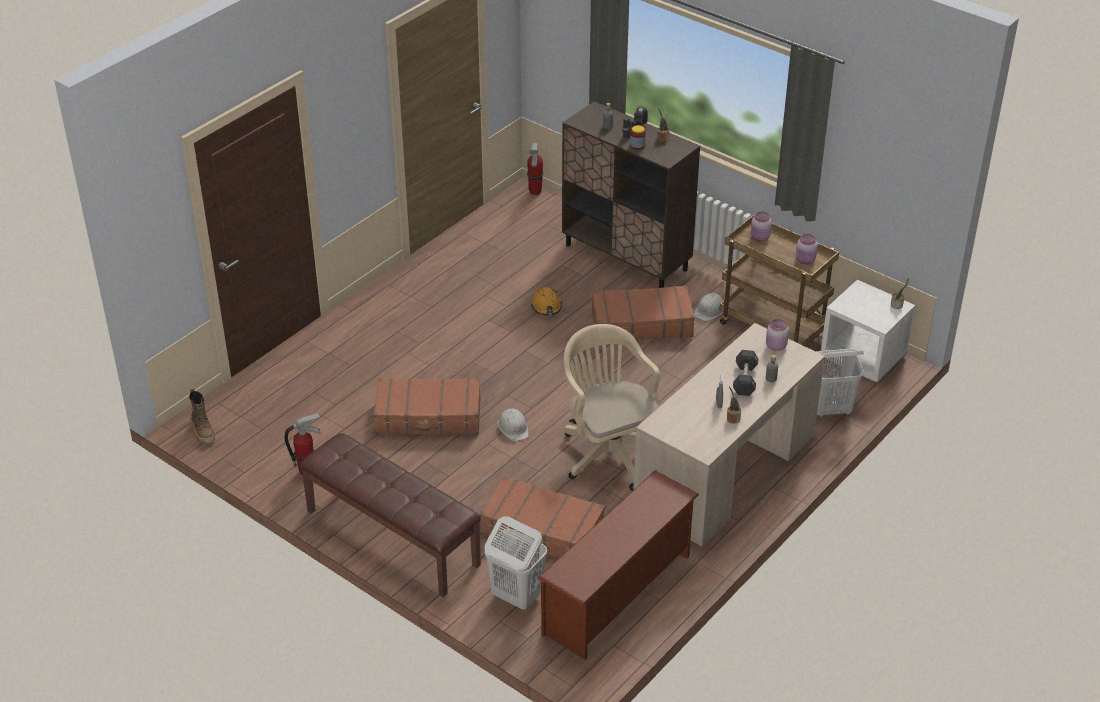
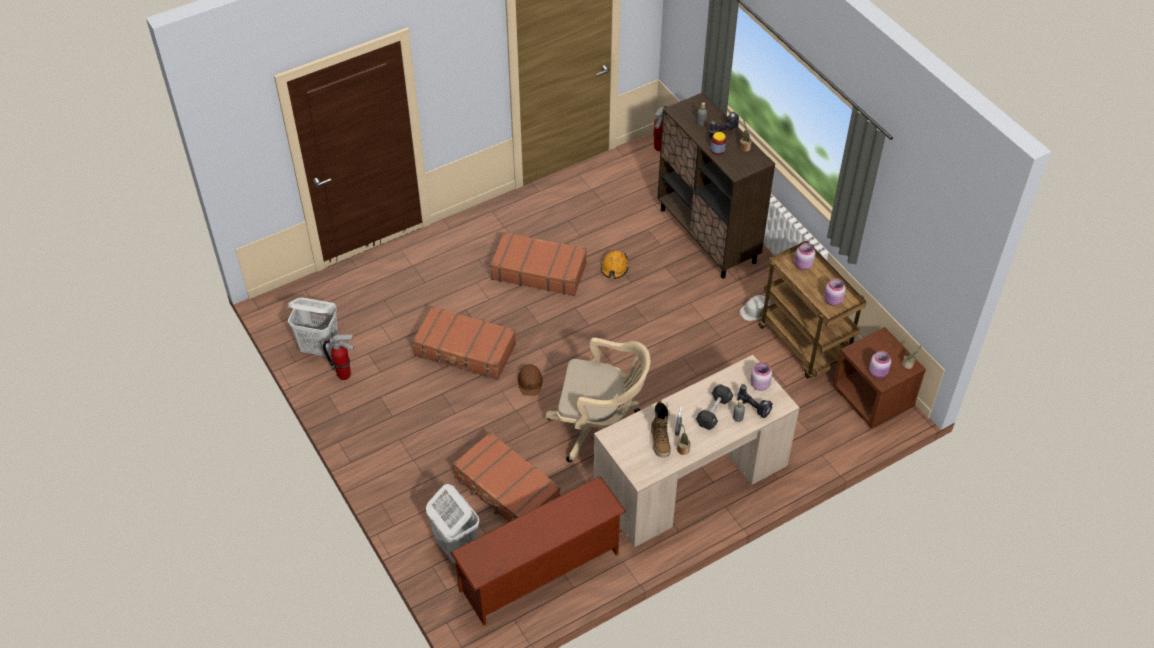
camera: 20 degrees right, 10 degrees up
(203, 432) = (281, 314): boot -> boot (660, 441)
(391, 538) = (382, 459): brown bench -> none
(513, 427) = (530, 381): white hard hat -> brown hard hat
(609, 451) = (600, 428): beige office chair -> beige office chair turned 105 degrees clockwise
(641, 323) = (689, 307): brown suitcase -> brown suitcase (539, 271)
(782, 366) = (754, 408): none -> power drill
(830, 409) = (816, 443): white laundry basket -> white laundry basket (320, 348)
(863, 357) = (873, 398): white nightstand -> brown nightstand
(873, 318) = (878, 372): none -> pink jar

